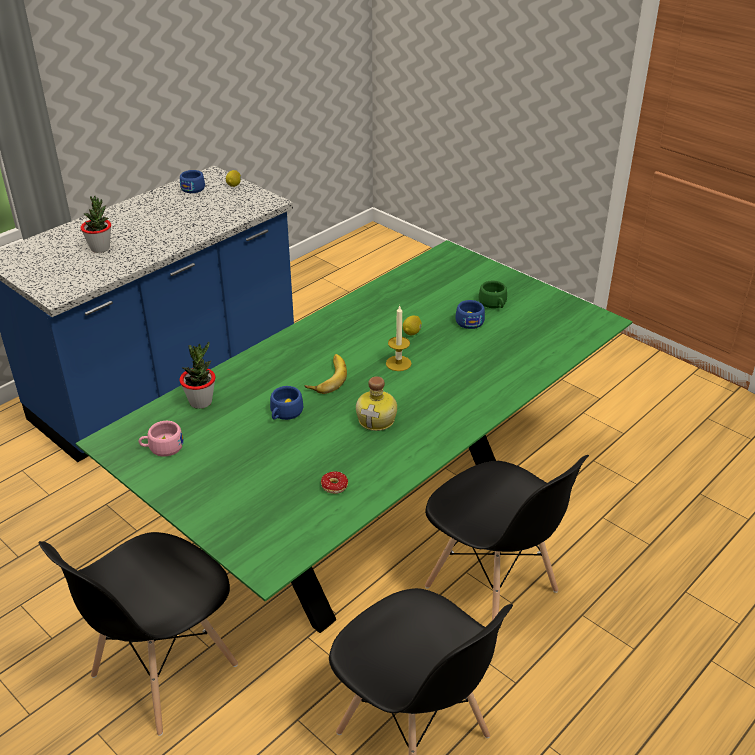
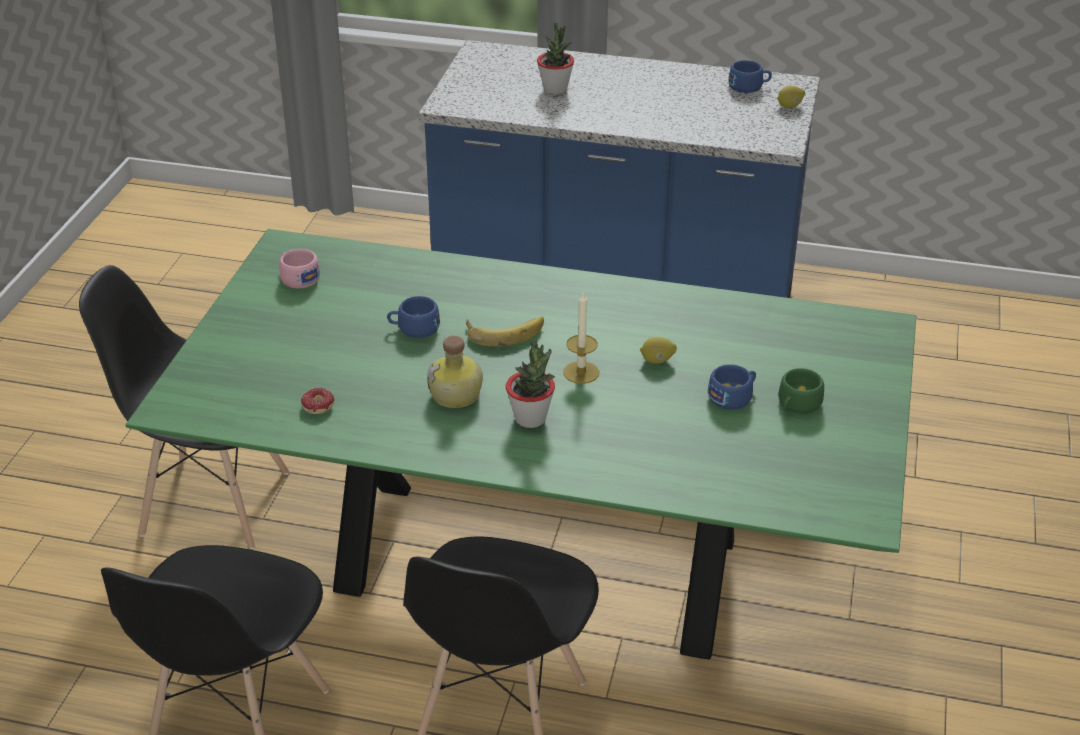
camera: 60 degrees right, 0 degrees up
(201, 402) = (388, 269): potted plant -> potted plant (530, 418)

